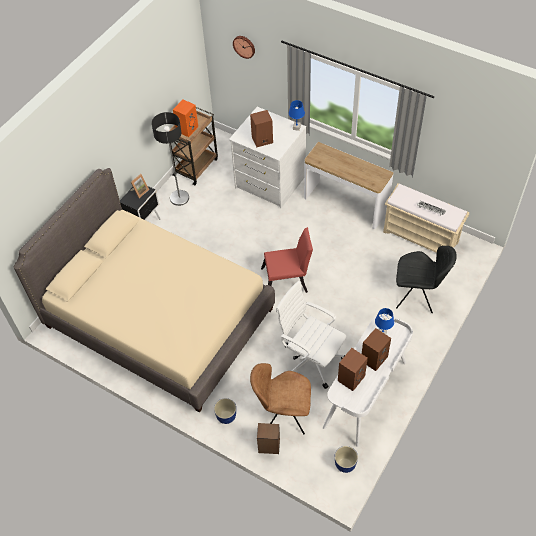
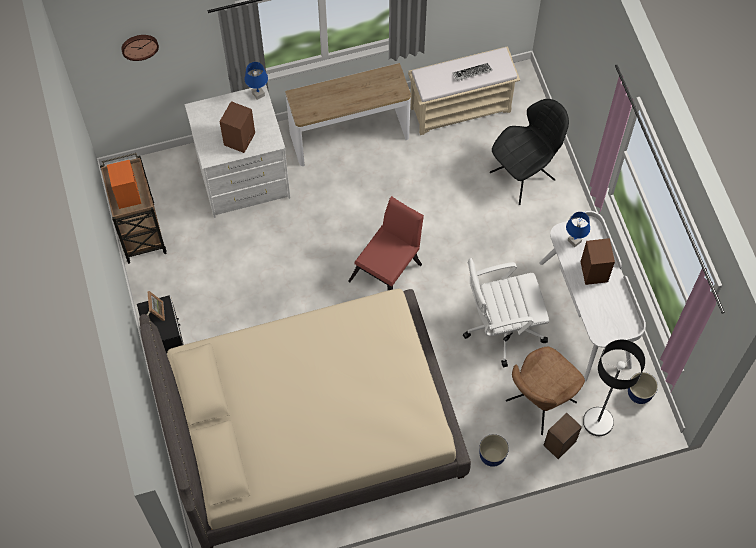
camera: 50 degrees left, 10 degrees up
(179, 198) = (167, 282): floor lamp -> floor lamp (598, 421)
(351, 377) = (595, 308): brown speaker -> none

